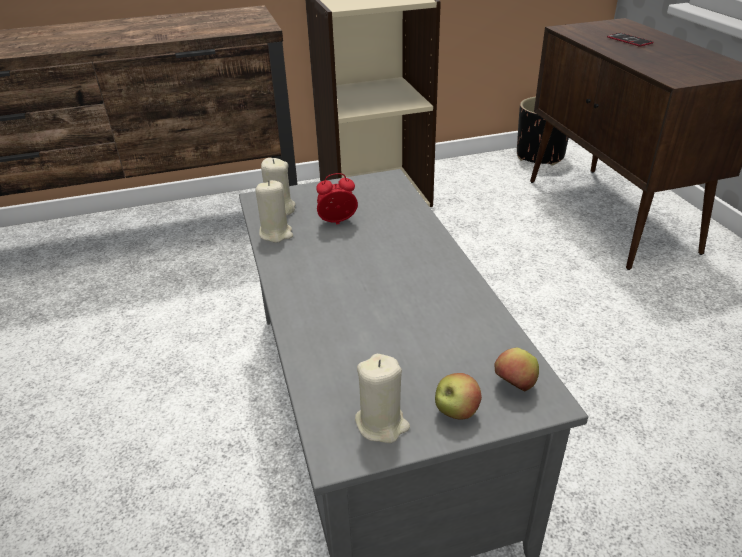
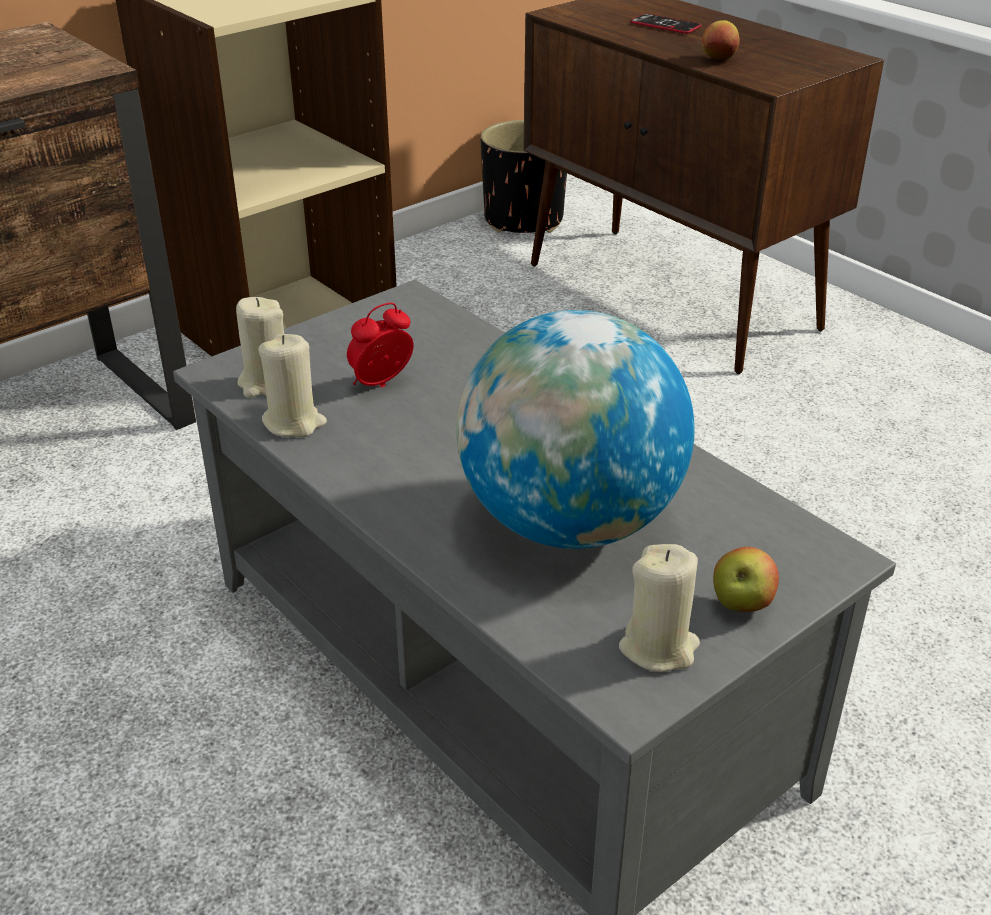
camera: 25 degrees left, 0 degrees up
(384, 328) = (570, 523): none -> globe
(514, 386) = (789, 551): apple -> apple (719, 60)

